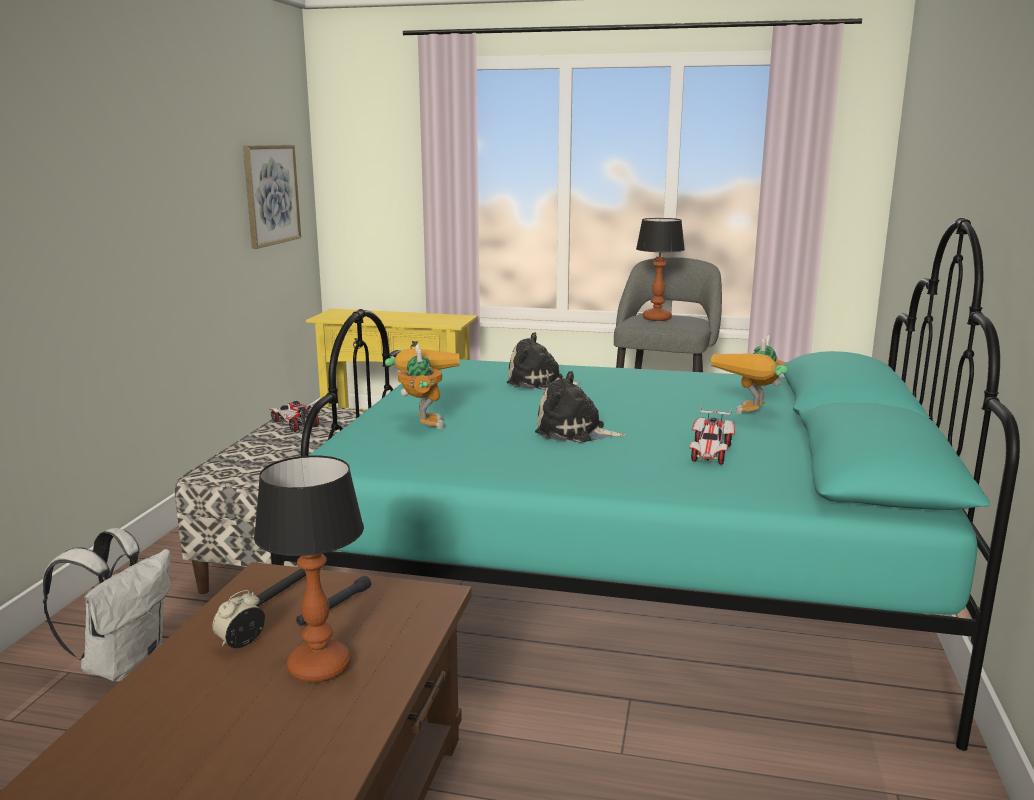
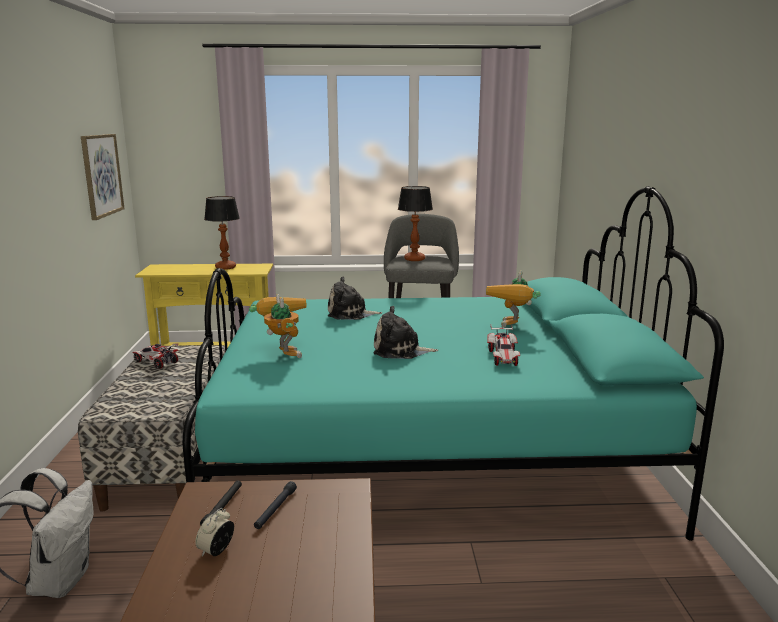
camera: 15 degrees left, 0 degrees up
(318, 667) = (290, 560): table lamp -> table lamp (225, 267)

